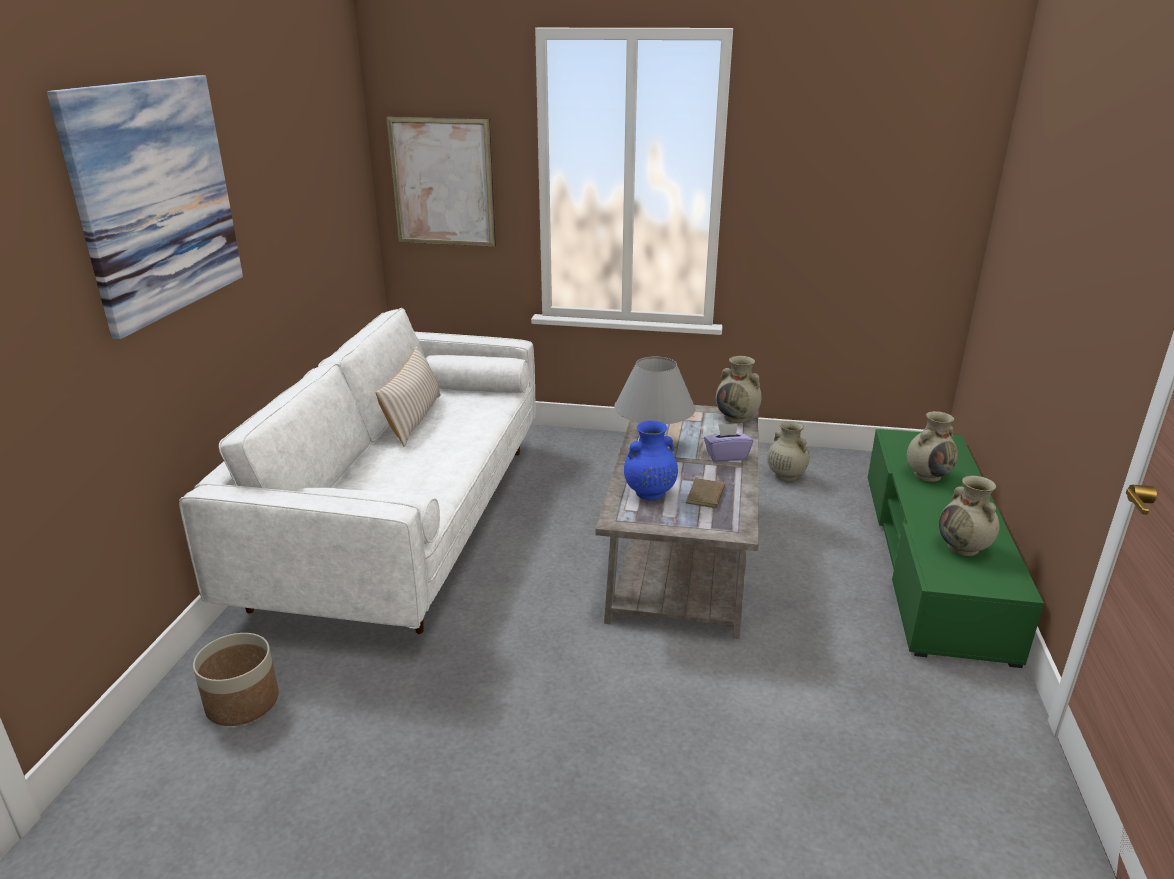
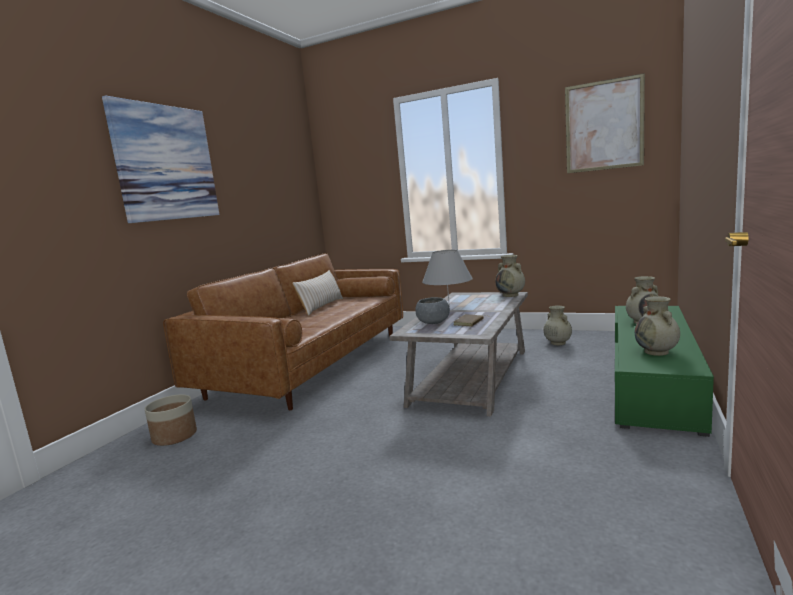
camera: 15 degrees right, 15 degrees down
(404, 521) = (311, 364): white sofa -> brown sofa
(442, 182) = (351, 188): picture -> picture (603, 125)
(649, 493) = (433, 322): blue vase -> grey bowl
(726, 456) = (493, 308): purple tissue box -> none

